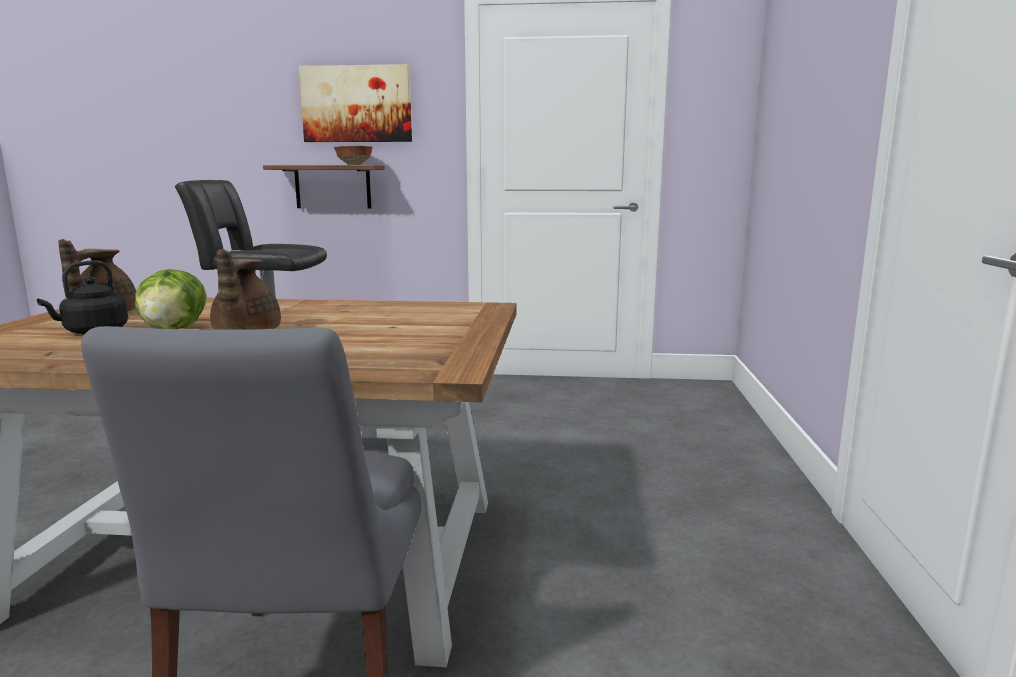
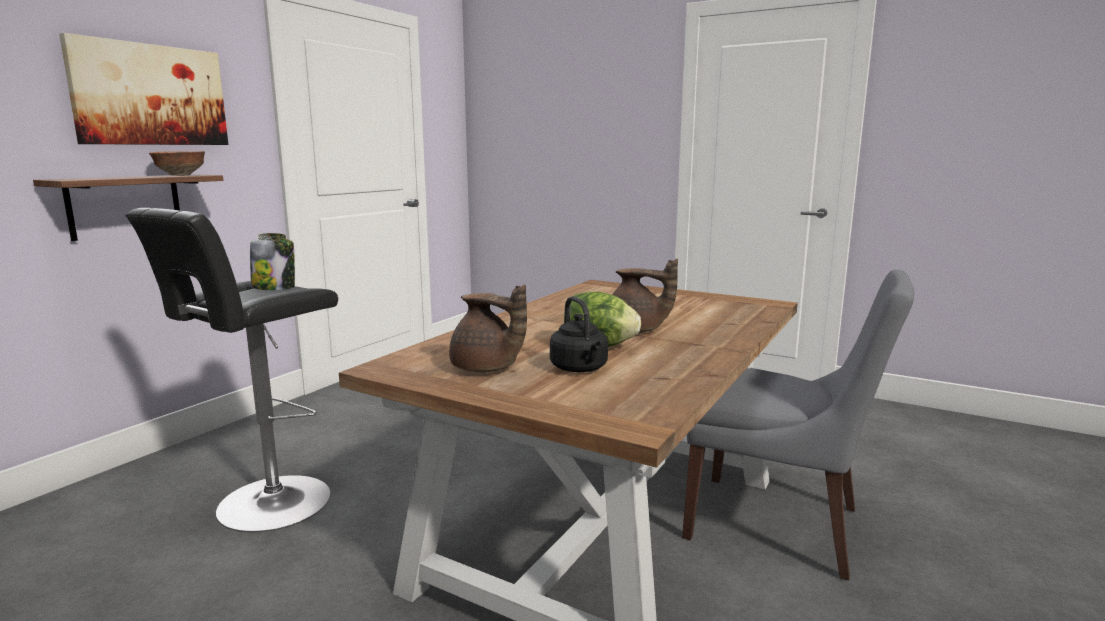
camera: 65 degrees left, 0 degrees up
(284, 249) = (274, 287): none -> jar

